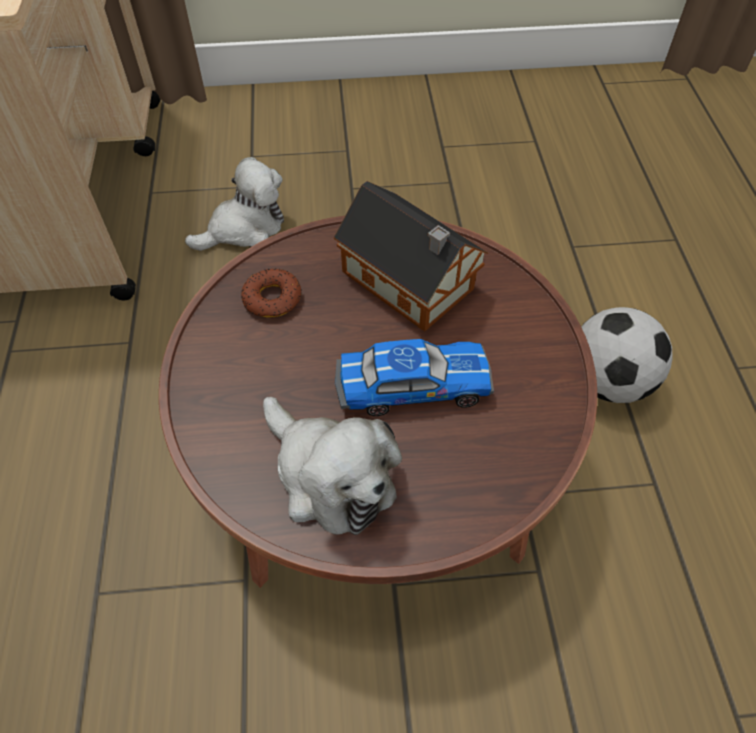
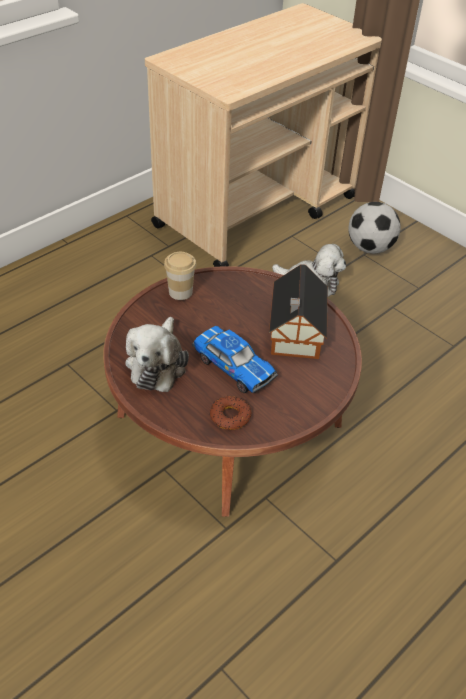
camera: 50 degrees right, 10 degrees down
(213, 355) = (180, 292): none -> cup
(272, 298) = (232, 292): donut -> donut (230, 416)
(608, 382) = (386, 502): football -> football (369, 248)

